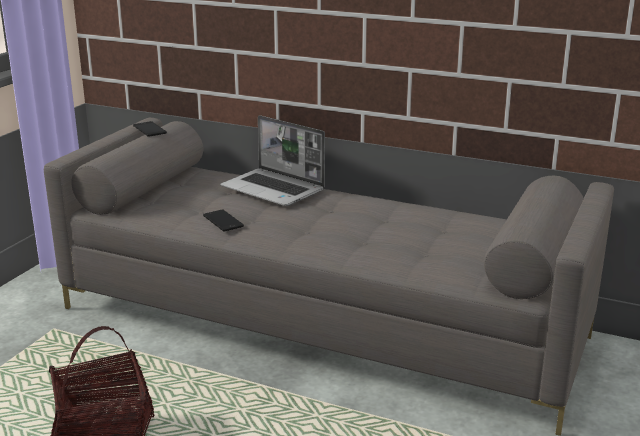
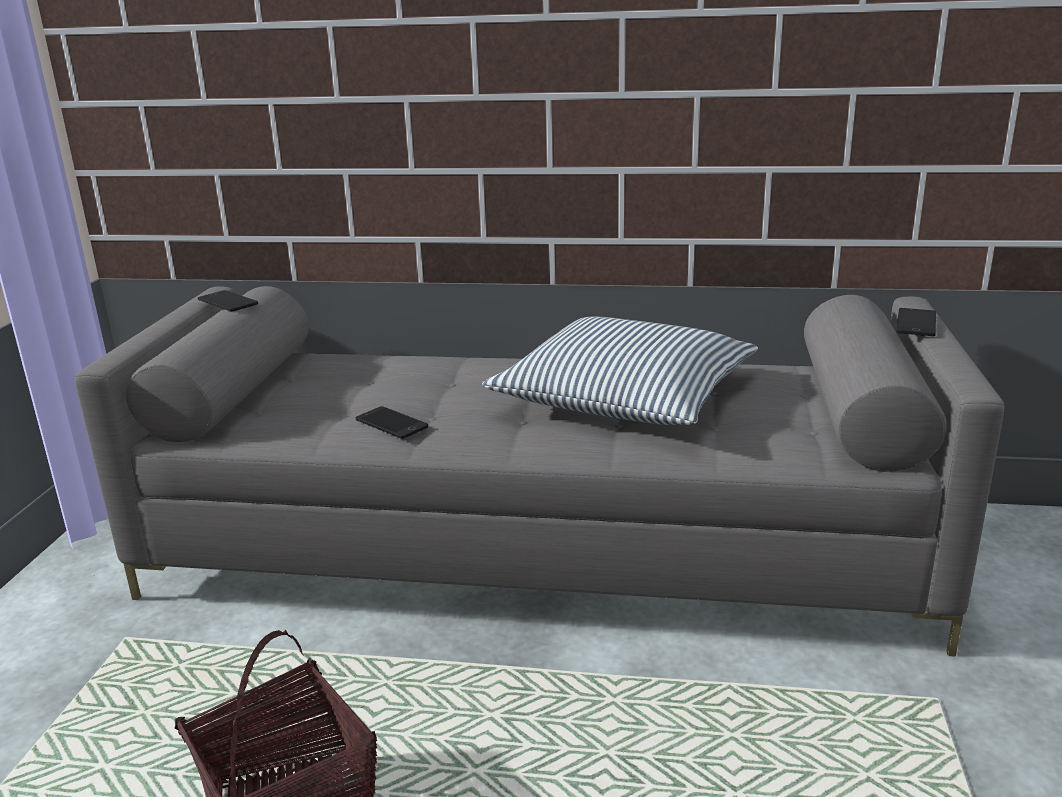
camera: 15 degrees left, 0 degrees up
(274, 189) = (439, 367): laptop -> none
(380, 225) = (624, 397): none -> pillow
(581, 202) = (916, 323): none -> phone

